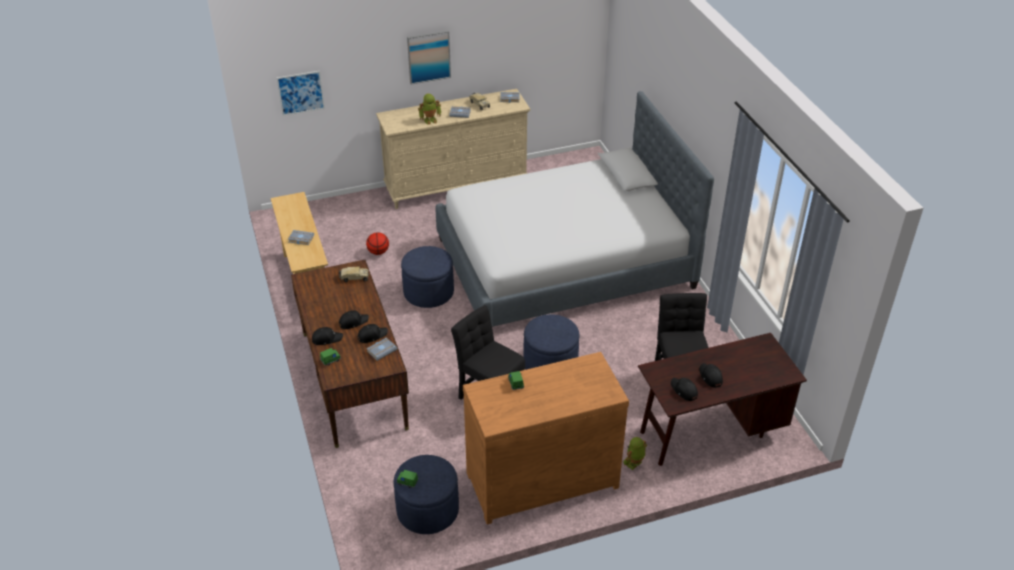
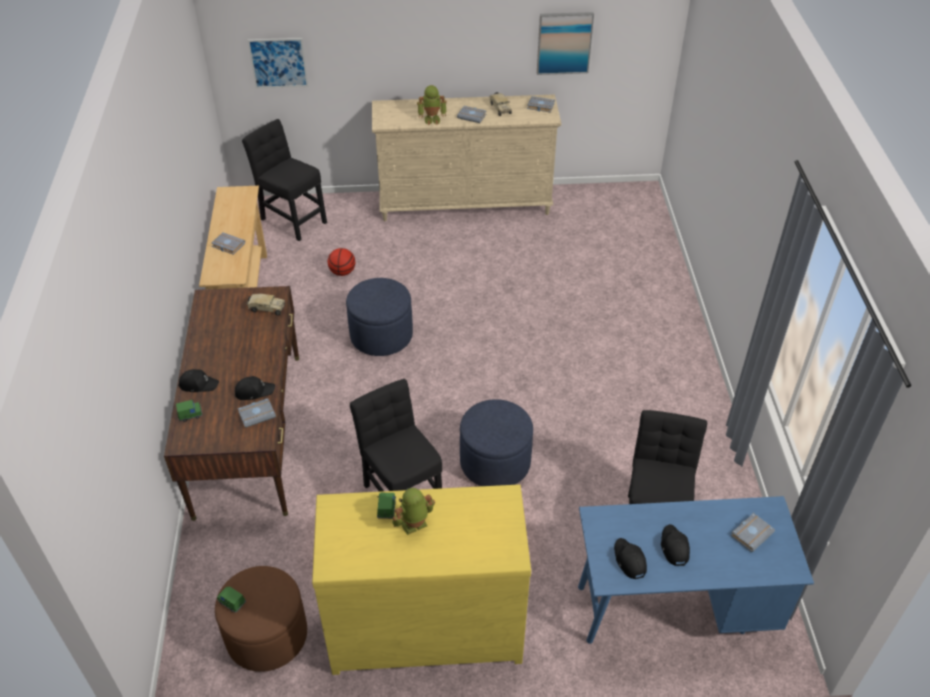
camera: 15 degrees right, 5 degrees up
(319, 219) = (291, 219): none -> black chair
(353, 322) = (239, 368): black cap -> none
(427, 510) = (267, 635): blue ottoman -> brown ottoman
(428, 56) = (442, 38): picture -> picture (564, 43)
(540, 478) = (425, 623): brown dresser -> yellow dresser
(564, 263) = (561, 327): bed -> none
(634, 464) = (554, 632): toy robot -> toy robot (414, 526)
(710, 432) = (673, 609): brown desk -> blue desk
(757, 358) = (751, 533): none -> grey book

